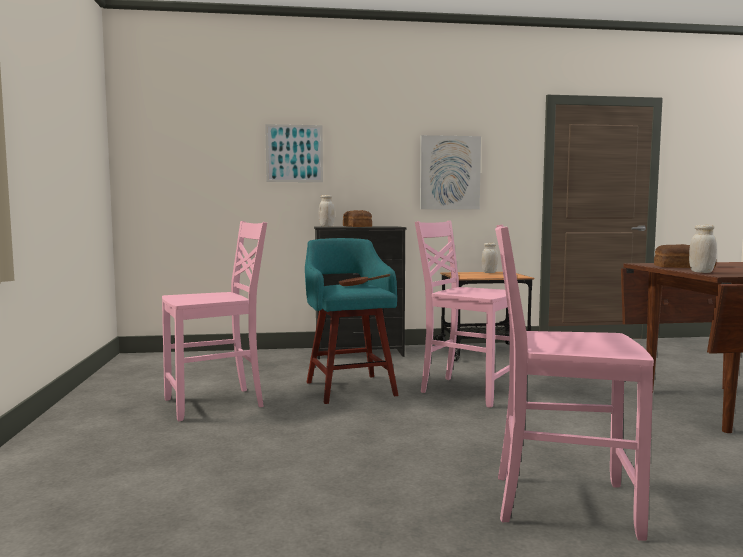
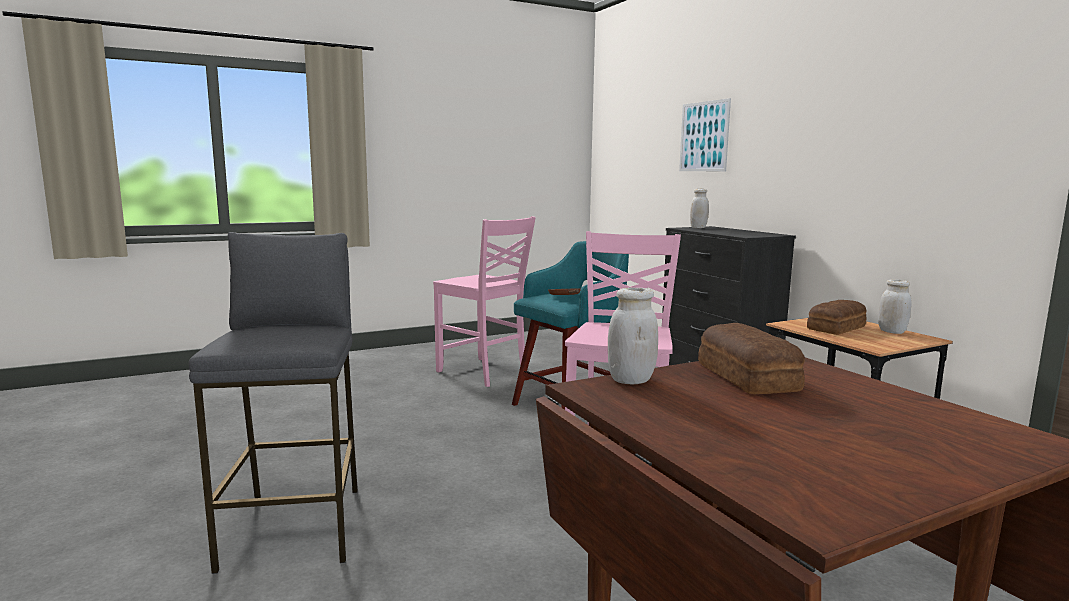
camera: 70 degrees right, 5 degrees up
(357, 226) = (723, 231): bread -> bread (838, 328)
(449, 173) = (878, 155): picture -> none
(560, 503) = (296, 526): pink chair -> grey stool

